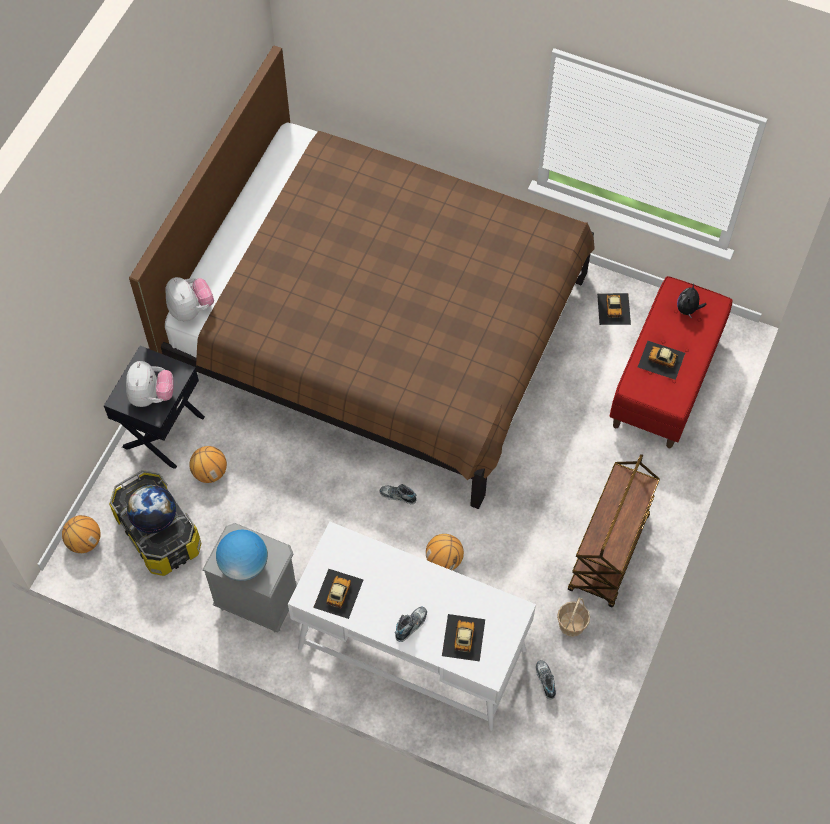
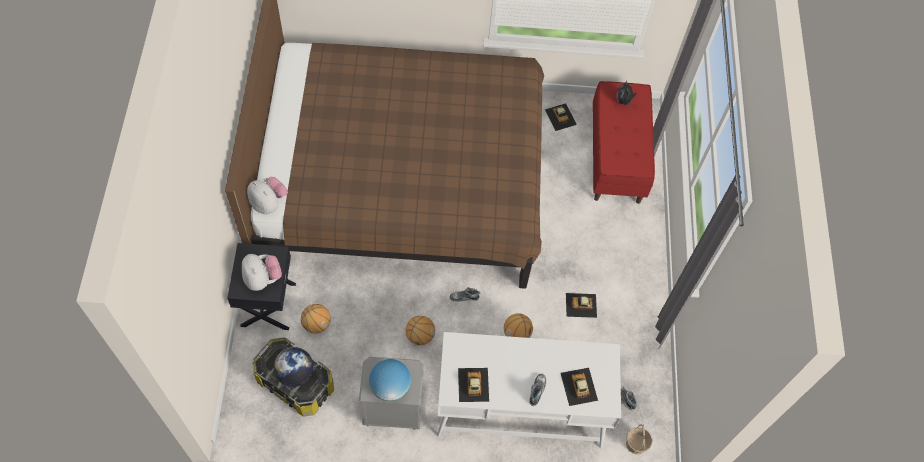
camera: 25 degrees left, 0 degrees up
(84, 541) = (239, 409): basketball -> basketball (420, 336)
(571, 624) = (625, 350): basket -> basket (636, 444)
(609, 554) = (629, 291): brown cart -> none
(661, 360) = (621, 141): toy car -> toy car (581, 305)

